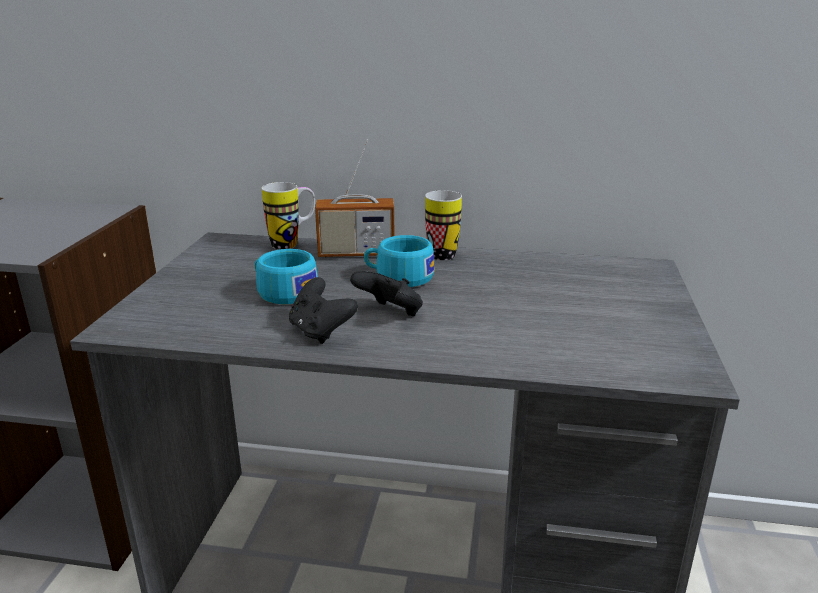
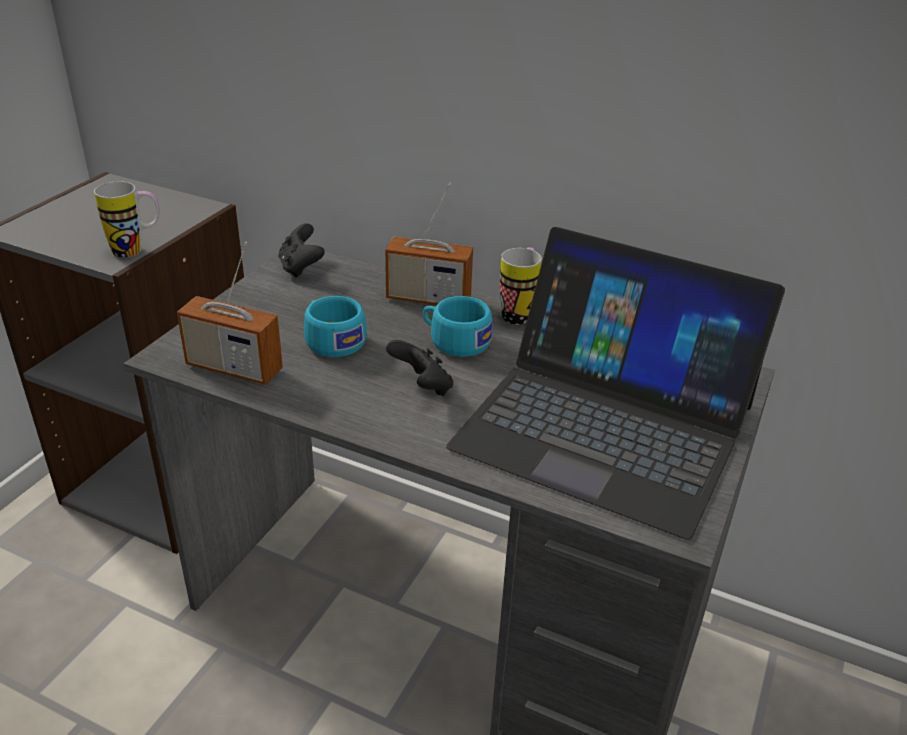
camera: 15 degrees right, 10 degrees up
(194, 327) = (234, 368): none -> radio
(292, 244) = (370, 273): mug -> mug (137, 250)
(320, 332) = (345, 397): black game controller -> black game controller (301, 268)
(571, 314) = (605, 425): none -> laptop

